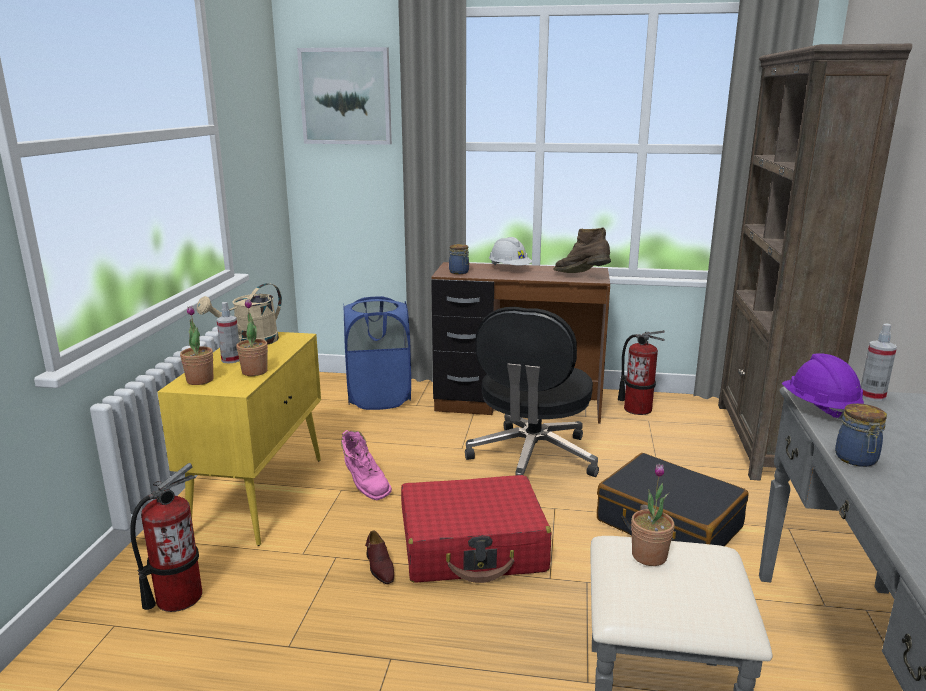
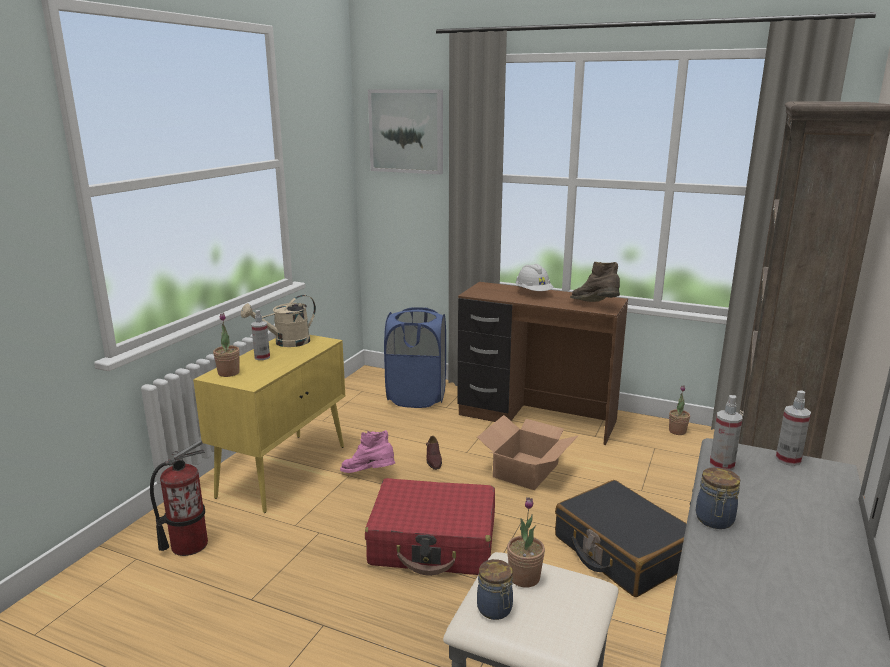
camera: 15 degrees right, 0 degrees up
(254, 372) = (273, 370): potted plant -> potted plant (677, 431)
(365, 486) = (369, 475): pink boot -> pink boot turned 135 degrees clockwise
(379, 567) = (349, 547): brown shoe -> brown shoe (433, 460)
(459, 272) = (485, 293): jar -> jar (495, 610)
(532, 459) = (525, 470): black office chair -> cardboard box
(637, 409) = (649, 435): fire extinguisher -> none
(819, 408) = (721, 465): purple hard hat -> spray bottle

